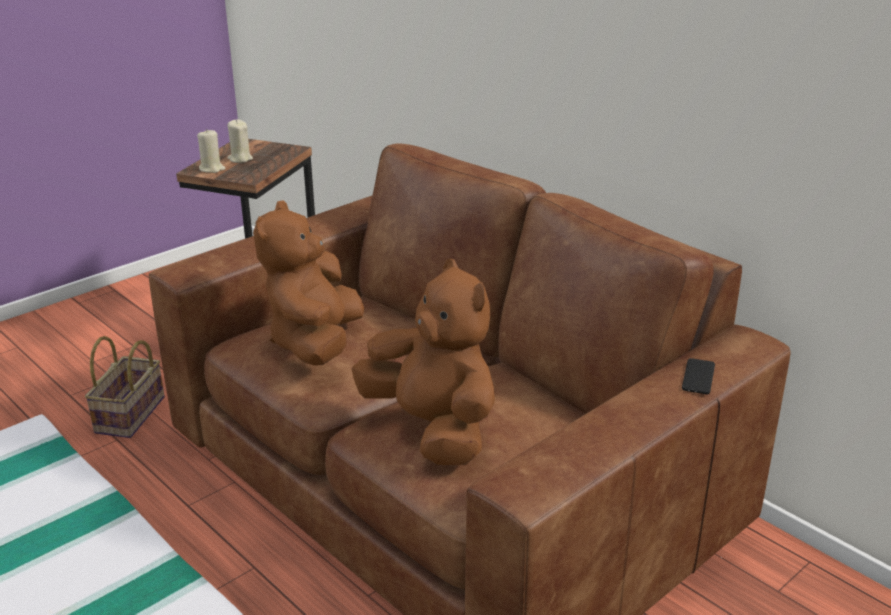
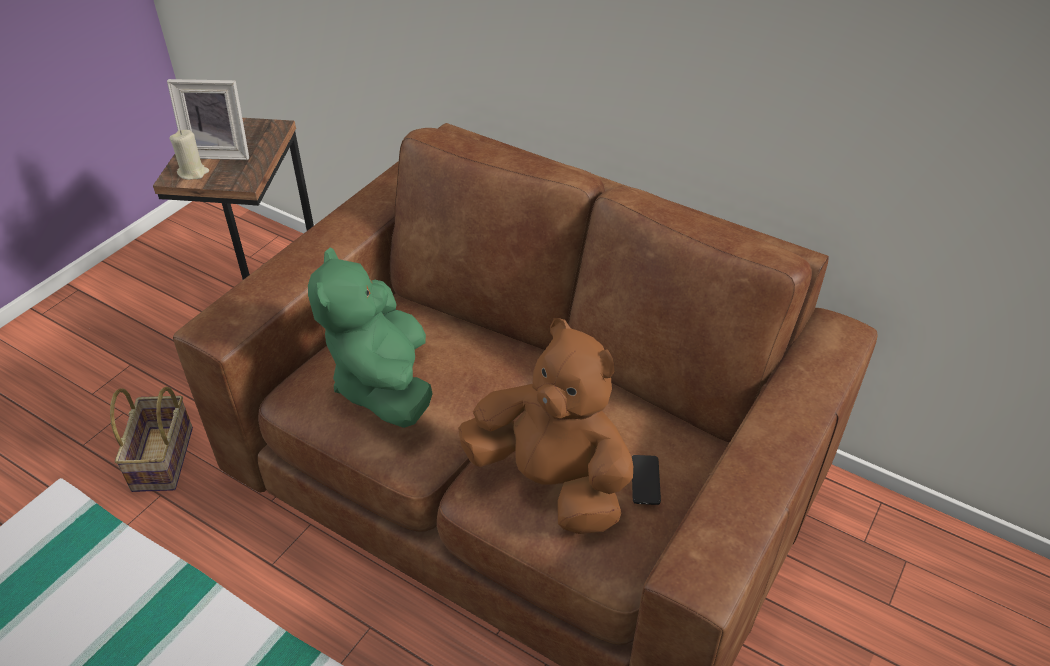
camera: 15 degrees left, 15 degrees up
(240, 159) = (220, 151): beige candle -> picture frame
(316, 343) = (384, 384): brown plush toy -> green plush toy
(698, 377) = (811, 390): phone -> phone (645, 480)

